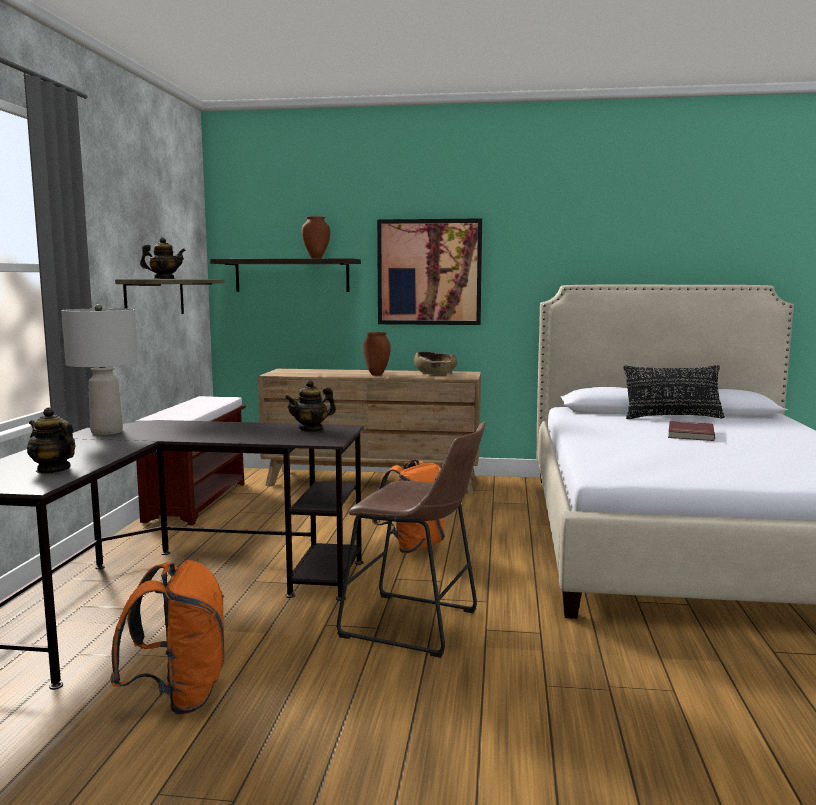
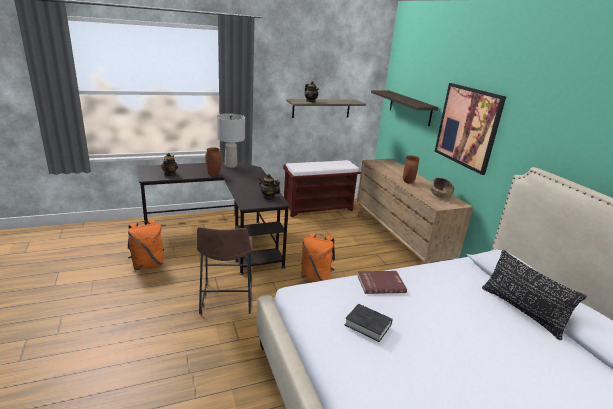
camera: 60 degrees right, 15 degrees up
(316, 259) = (416, 101): brown vase -> brown vase (213, 175)
(689, 433) = (460, 322): red book -> red book (380, 283)
(692, 458) = (368, 325): none -> black book

